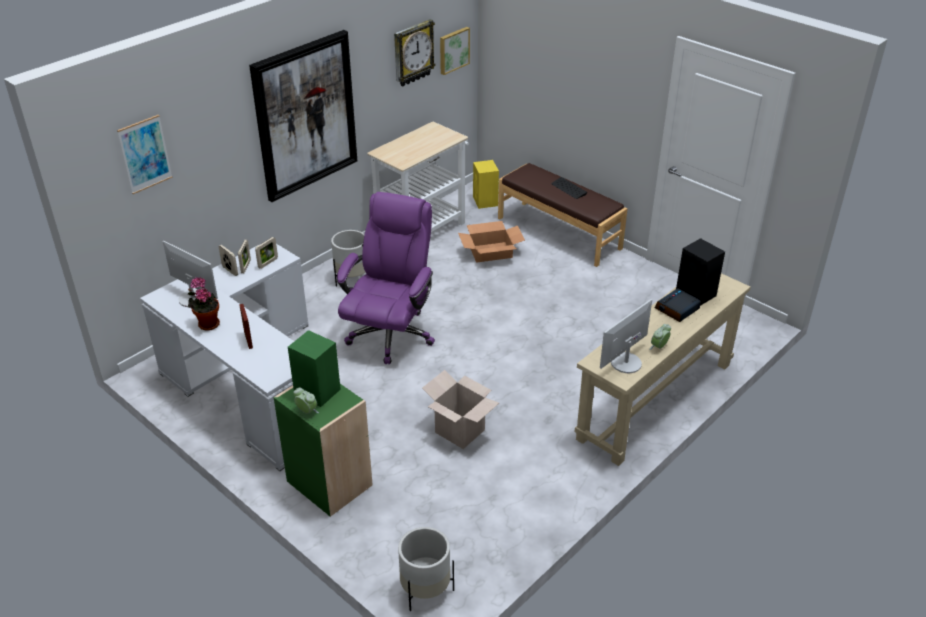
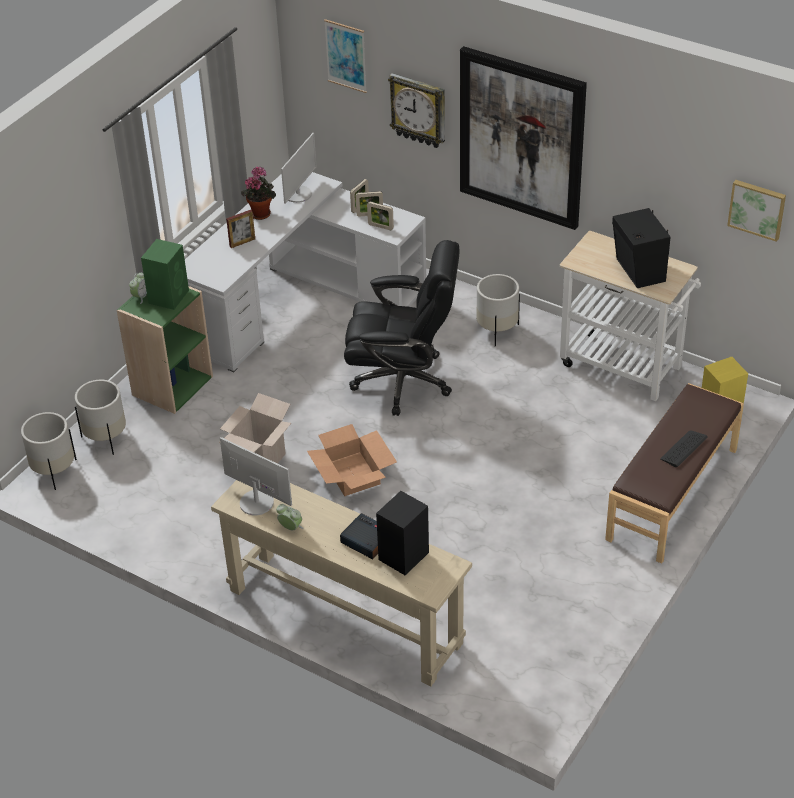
camera: 80 degrees right, 5 degrees up
(388, 542) = (106, 438): none -> white planter
(390, 335) = (402, 381): purple office chair -> black office chair
(413, 53) = (686, 169): wall clock -> wall clock (419, 110)
(427, 142) = (638, 271): none -> black speaker
(490, 252) = (599, 435): cardboard box -> cardboard box (352, 474)

